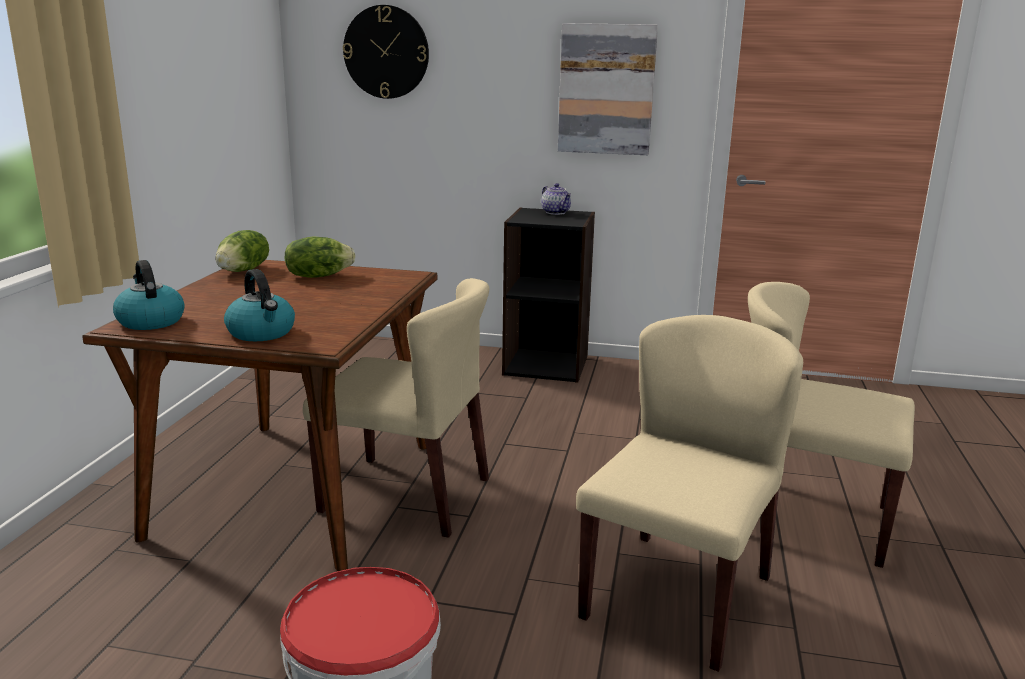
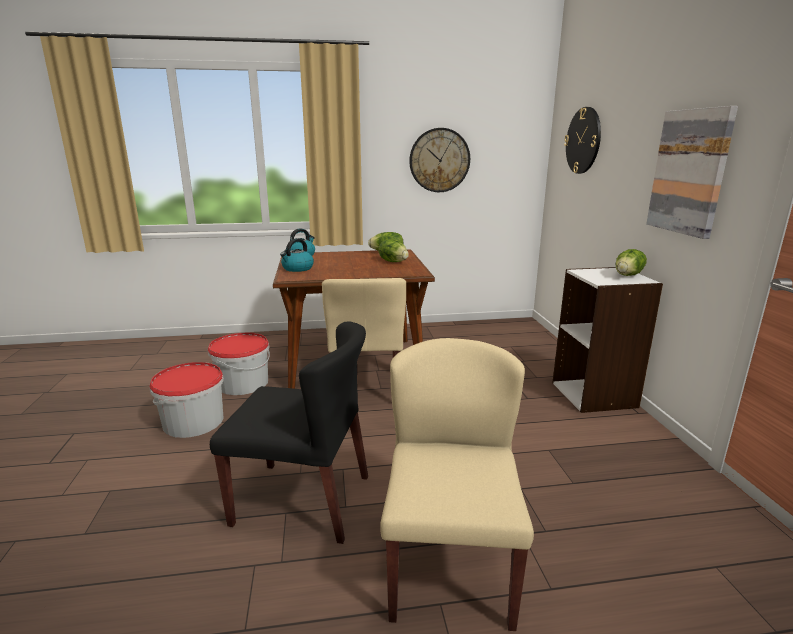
camera: 70 degrees right, 0 degrees up
(187, 89) = (439, 160): none -> wall clock
(244, 627) = (242, 383): none -> bucket
(546, 365) = (594, 394): black bookcase -> white bookcase
(556, 212) = (628, 275): teapot -> lettuce
(677, 595) = (303, 500): beige chair -> black chair

